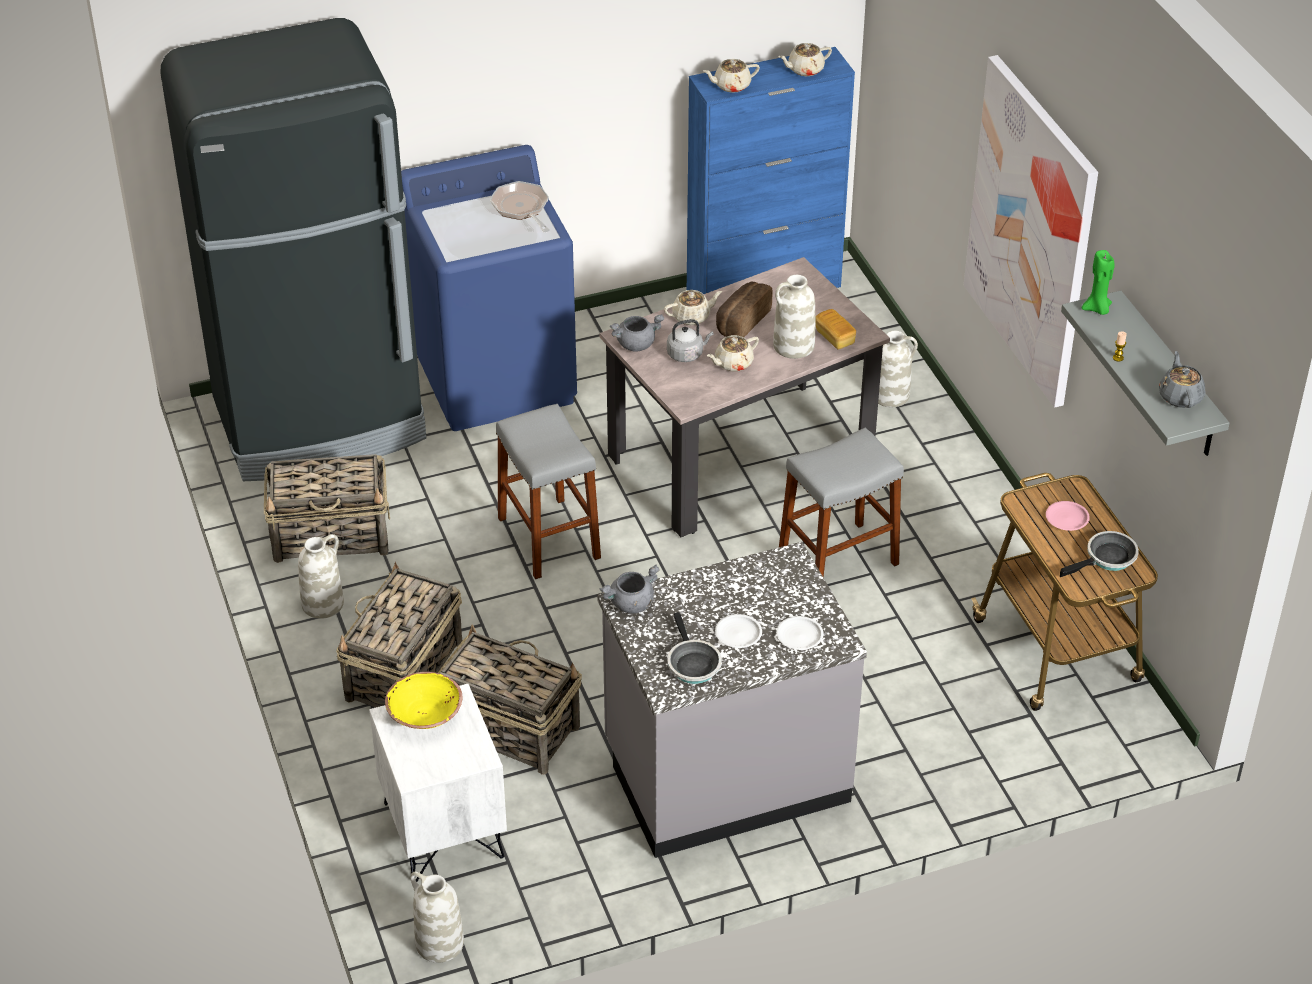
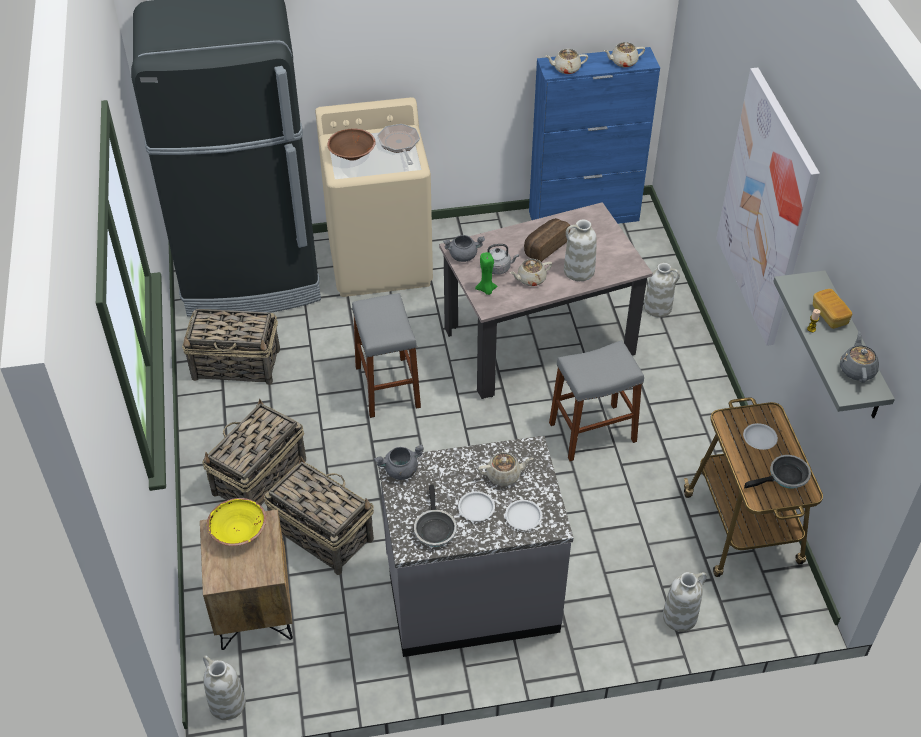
camera: 10 degrees right, 5 degrees up
(323, 603) = (217, 416): white vase -> white vase (680, 616)
(442, 830) = (253, 609): white nightstand -> brown nightstand
(461, 228) = (352, 154): none -> brown bowl
(496, 378) = (380, 260): blue washing machine -> beige washing machine
(692, 317) = (509, 239): beige teapot -> beige teapot (504, 475)
(834, 337) = (611, 268): bread -> bread (829, 315)
(1066, 519) = (759, 438): pink plate -> white plate
(1097, 309) = (802, 284): green candle -> green candle (486, 290)

